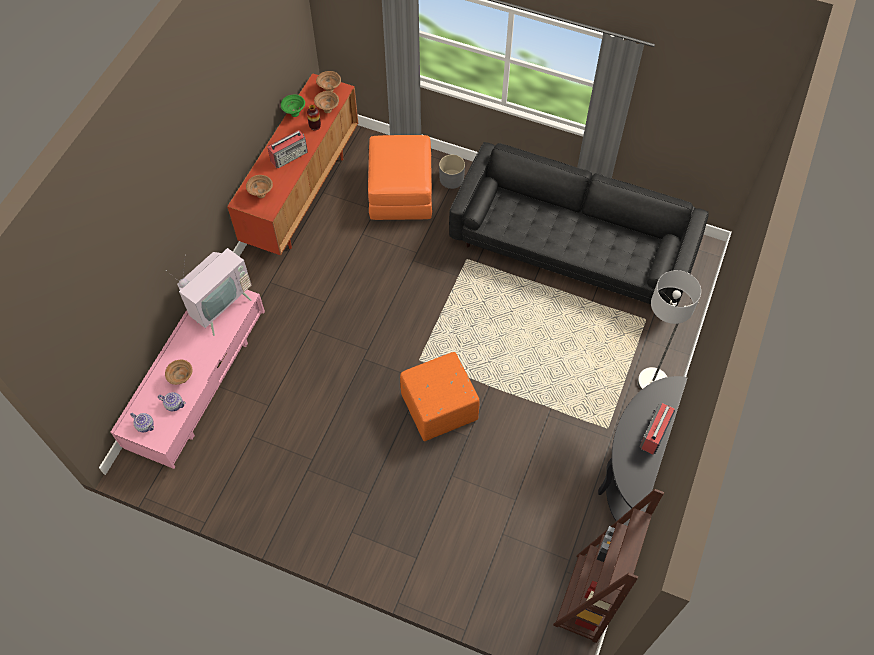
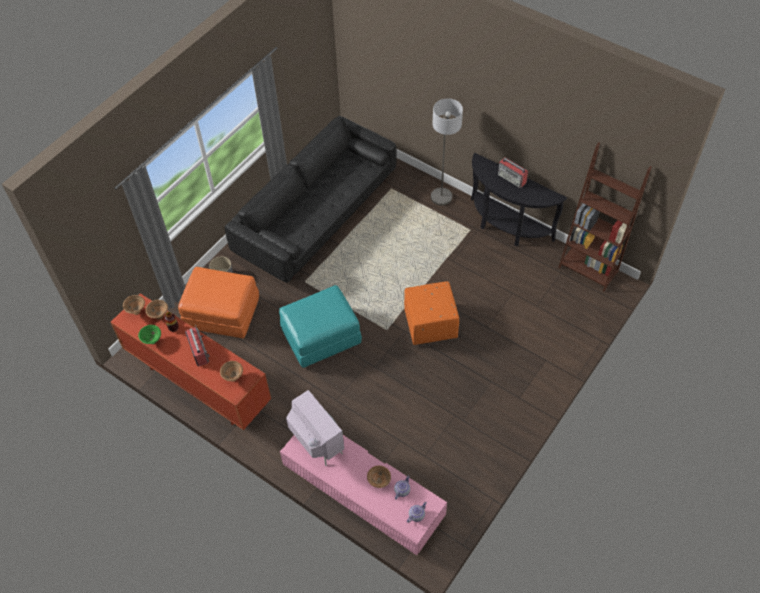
camera: 75 degrees left, 5 degrees down
(391, 294) = (321, 337): none -> turquoise ottoman

